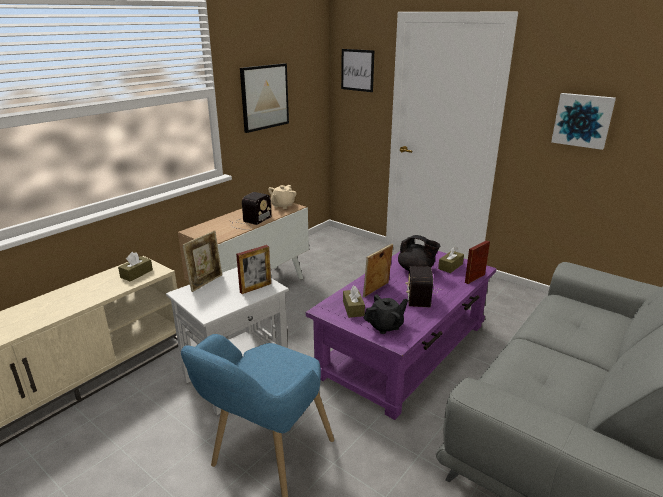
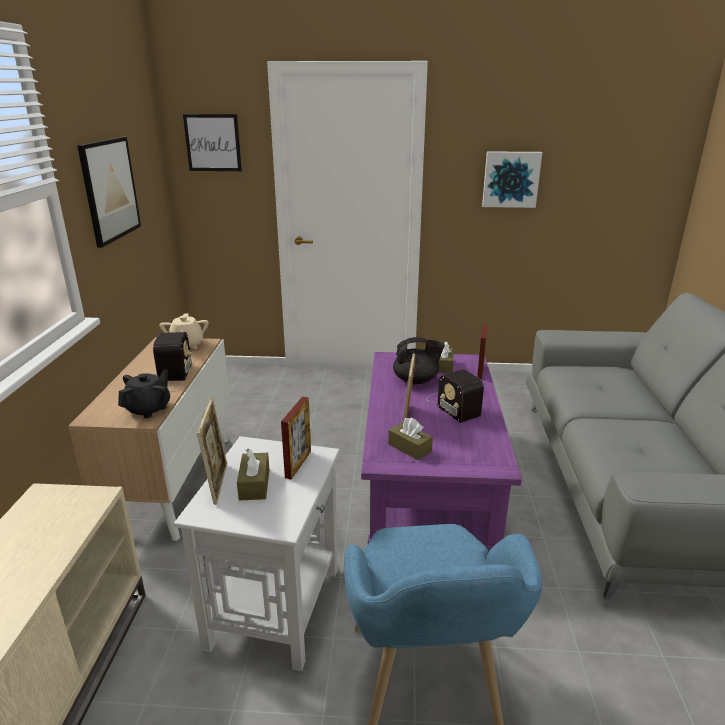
camera: 35 degrees left, 0 degrees up
(136, 274) = (60, 515): brown tissue box -> brown tissue box (254, 484)
(385, 326) = (466, 454): black teapot -> black teapot (149, 409)

